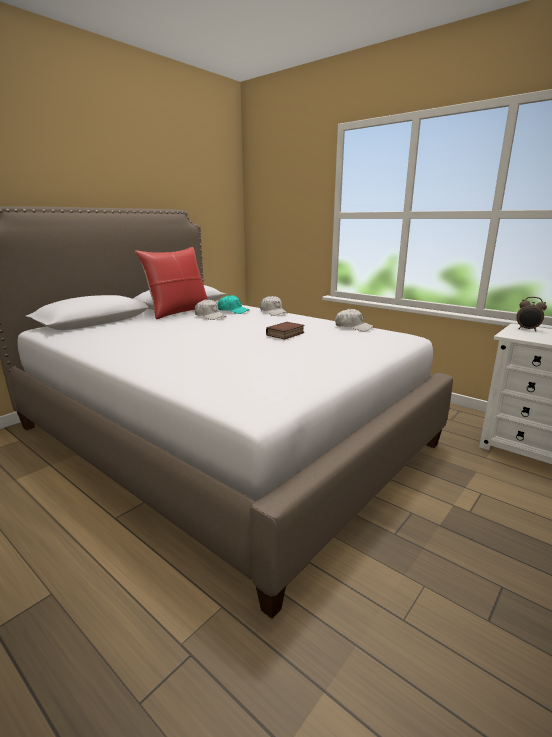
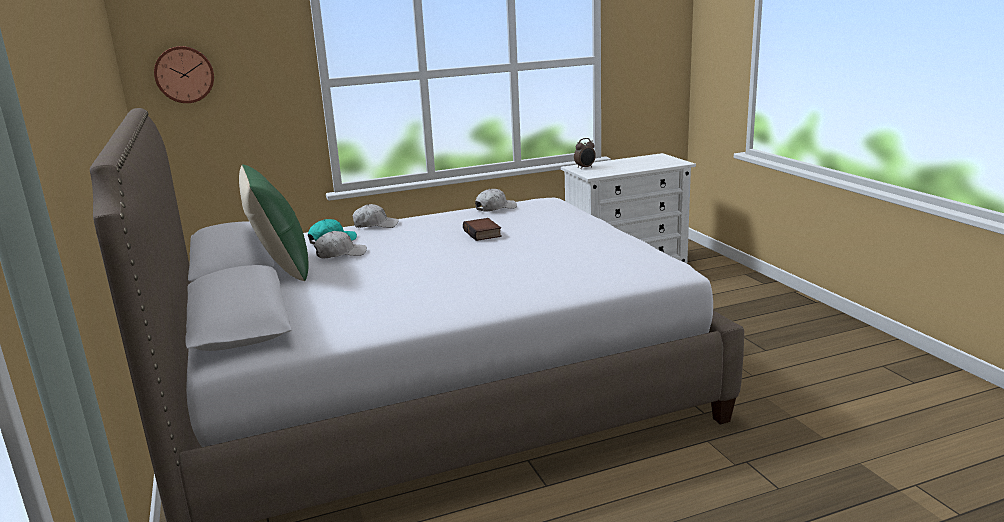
camera: 60 degrees left, 0 degrees up
(178, 312) = (281, 267): red pillow -> green pillow
(267, 203) = (184, 74): none -> wall clock

